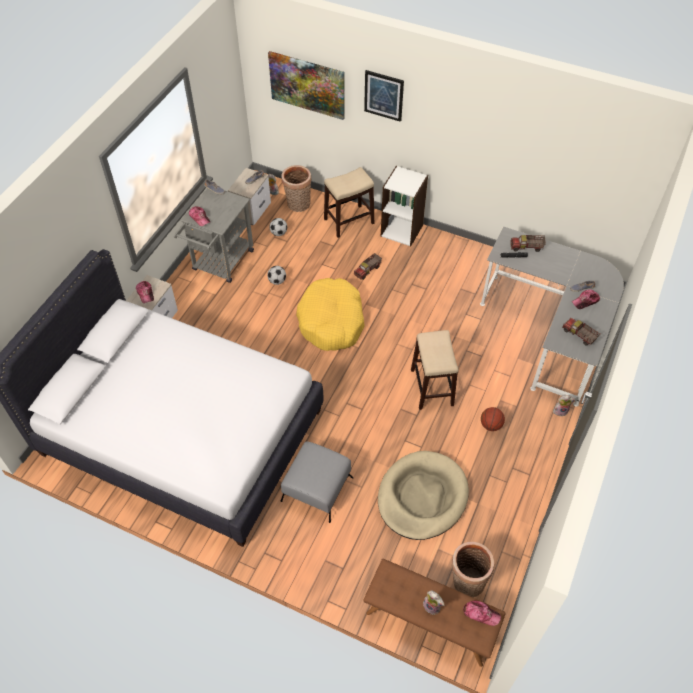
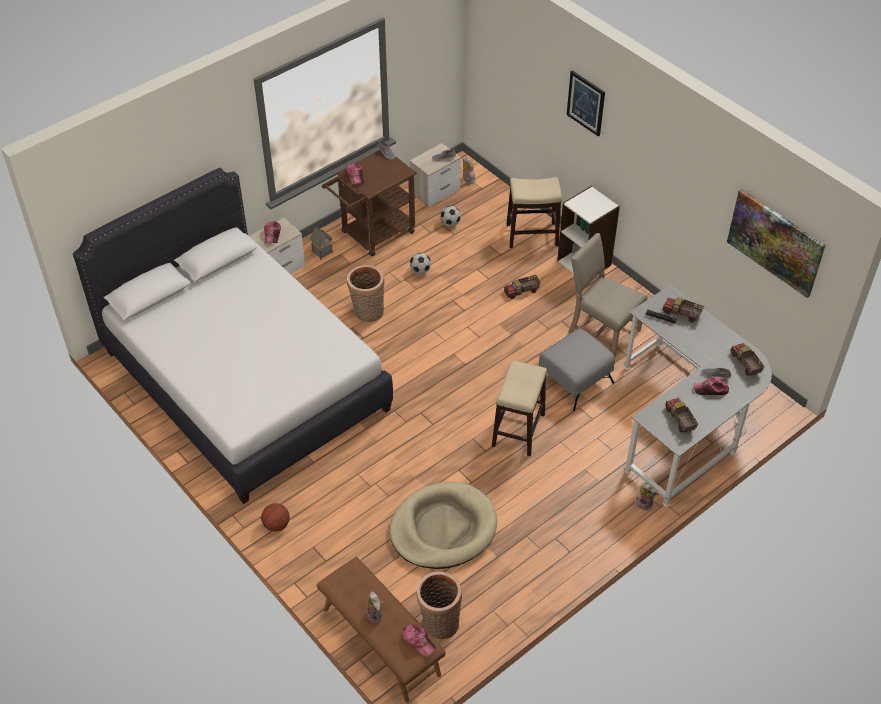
camera: 25 degrees right, 5 degrees down
(185, 293) = (322, 252): none -> toy house
(220, 264) = (373, 235): grey cart -> brown cart
(298, 205) = (487, 201): basket -> basket (367, 313)
(307, 85) = (519, 71): picture -> picture (775, 242)
(317, 489) = (344, 480): grey ottoman -> grey ottoman (575, 380)
(331, 321) = (452, 329): yellow dog bed -> none
(446, 281) = (601, 331): none -> beige chair
(490, 425) = (558, 489): basketball -> basketball (276, 525)
(597, 271) = (745, 364): none -> toy truck

